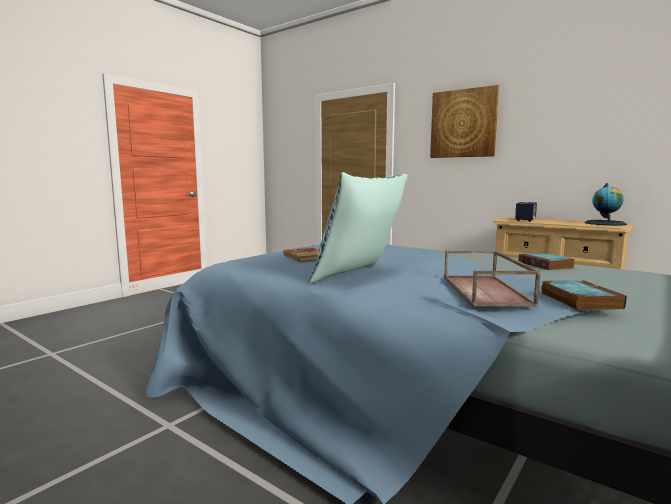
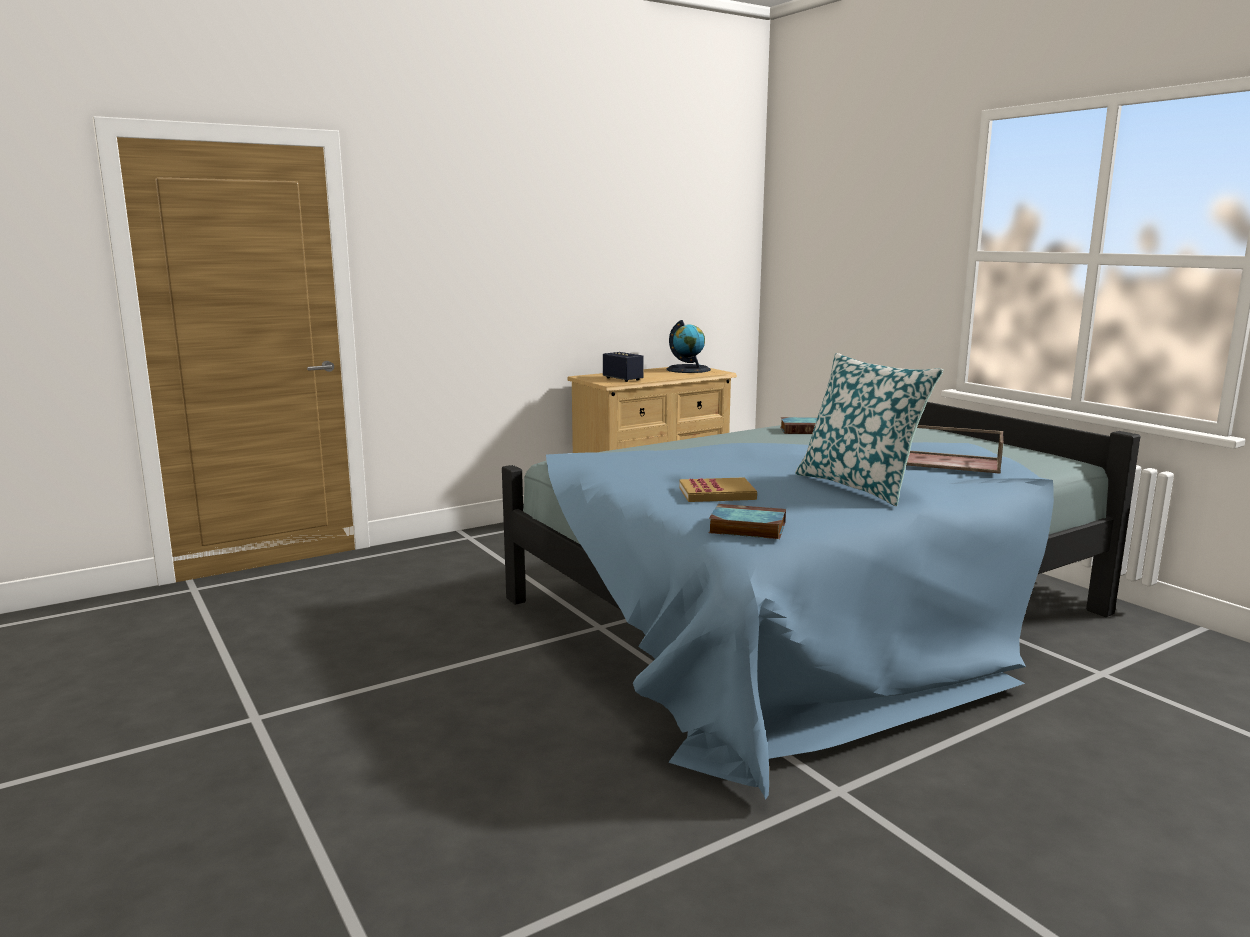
camera: 70 degrees left, 5 degrees up
(463, 123) = (484, 228): picture -> none
(578, 300) = (978, 449): book -> book (745, 528)

